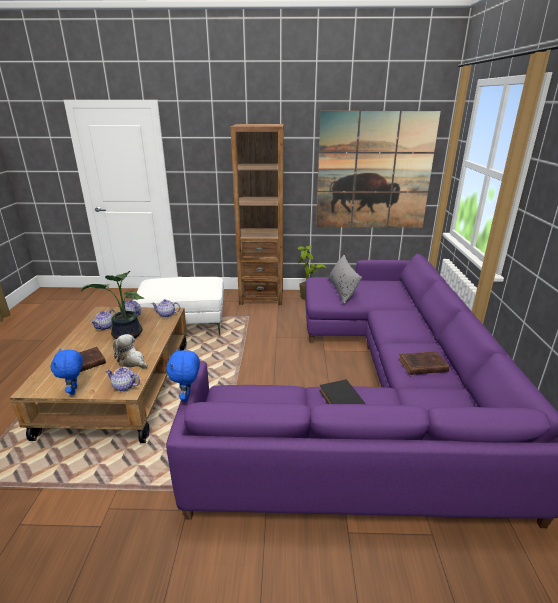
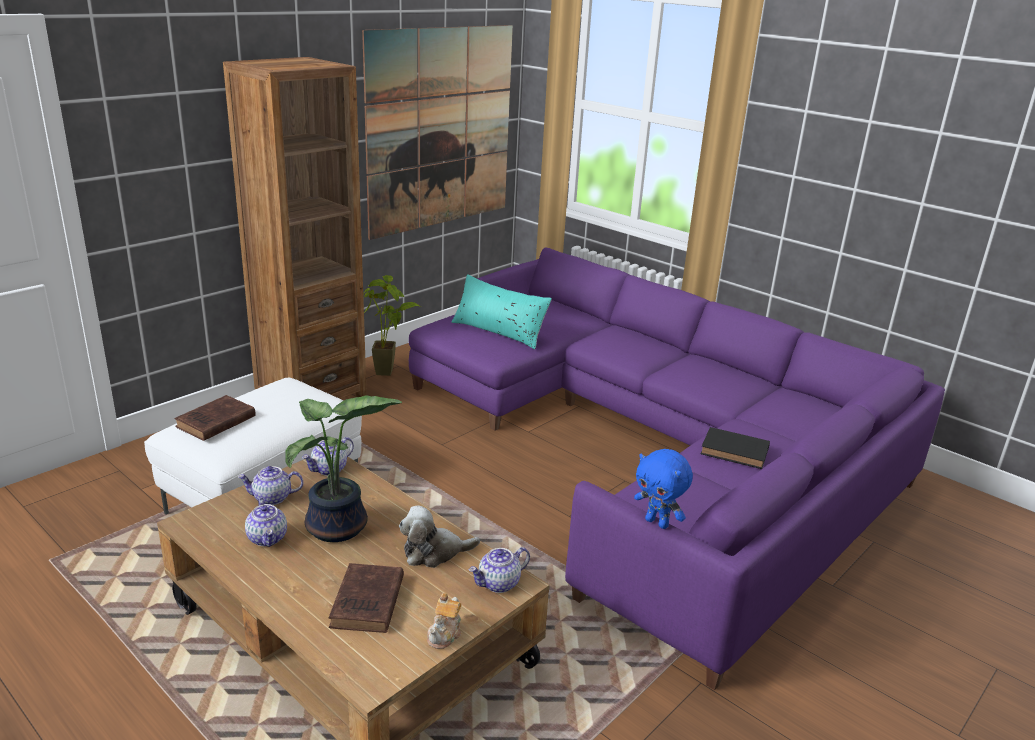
camera: 50 degrees left, 0 degrees up
(74, 390) = (445, 634): blue plush toy -> teapot
(342, 290) = (499, 331): grey pillow -> turquoise pillow
(421, 365) = (726, 382): brown book -> brown book (214, 422)

